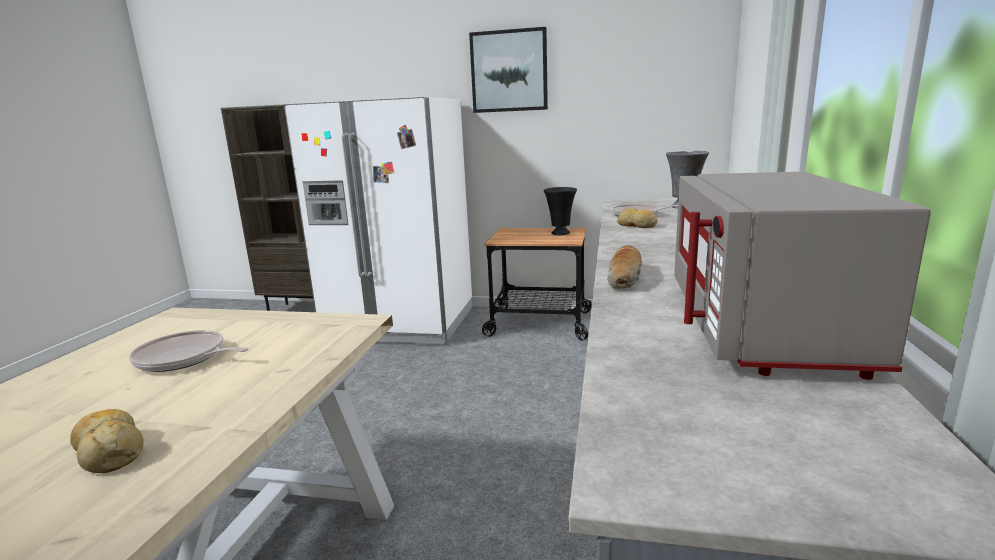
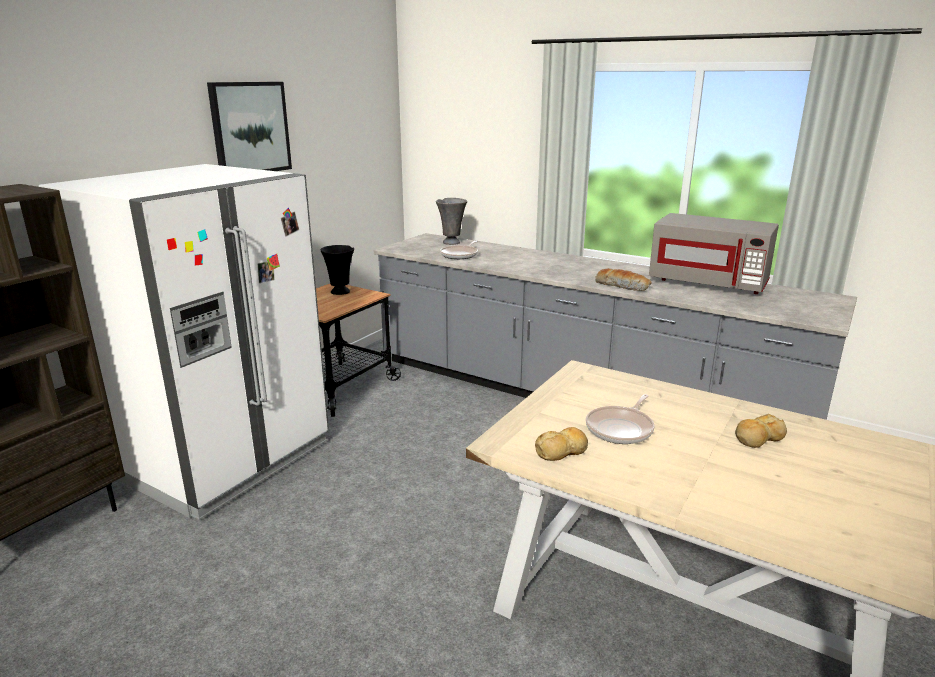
camera: 70 degrees left, 5 degrees up
(637, 225) = (495, 261): bread -> bread (562, 451)

